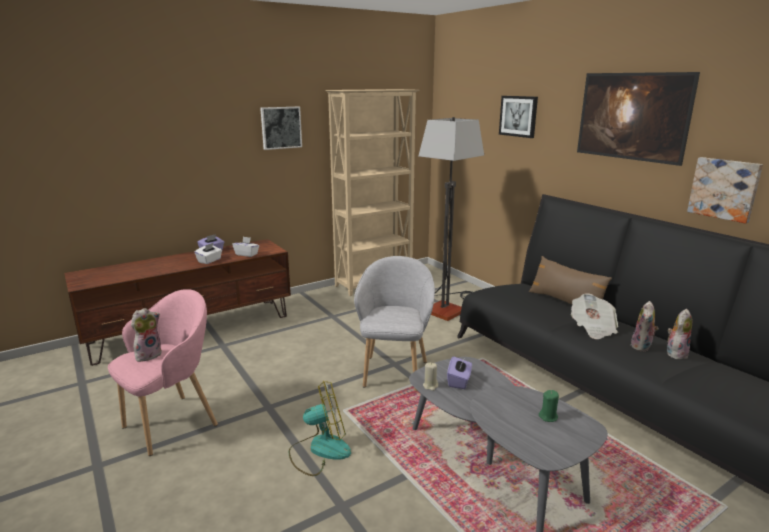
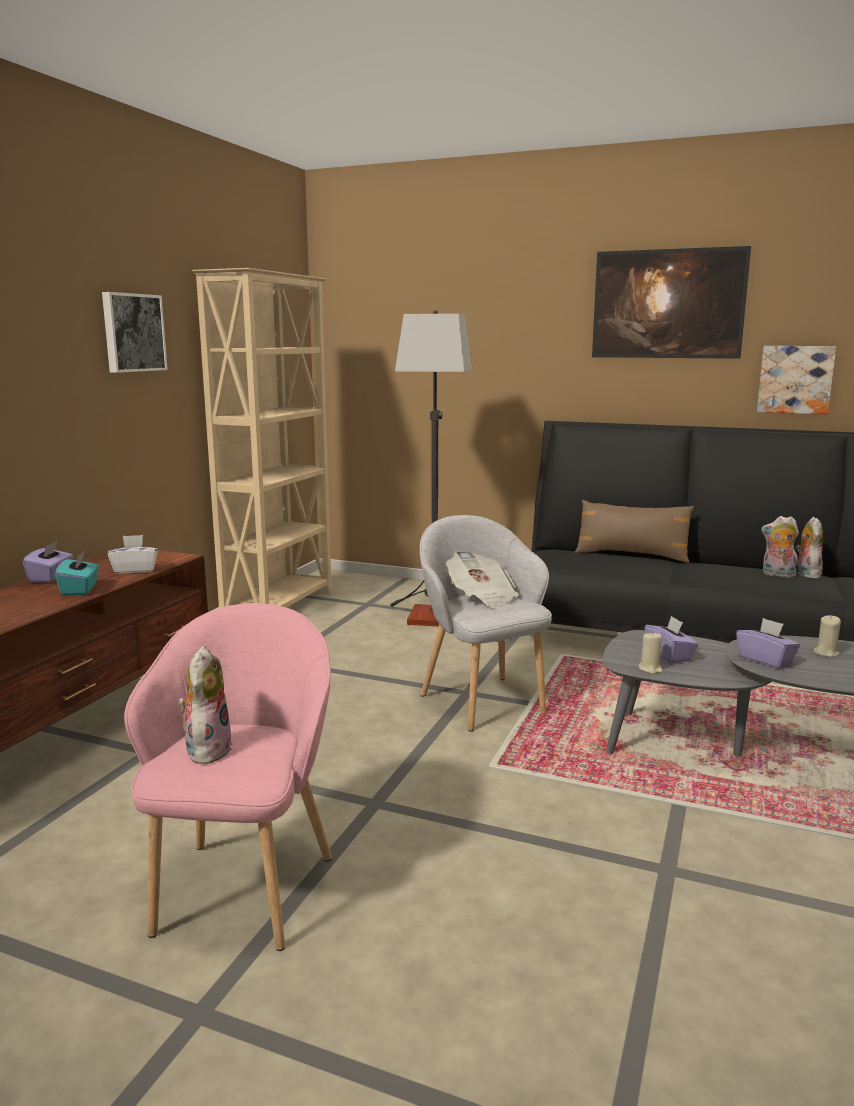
camera: 35 degrees left, 5 degrees down
(209, 261) = (80, 590): white tissue box -> turquoise tissue box
(320, 450) = (537, 823): fan -> none
(494, 406) = (765, 660): none -> purple tissue box
(518, 116) = (486, 316): picture -> none
(548, 417) = (825, 653): green candle -> beige candle
(592, 328) = (708, 569): newspaper -> newspaper (482, 598)
(642, 347) = (777, 575): plush toy -> plush toy turned 120 degrees clockwise

